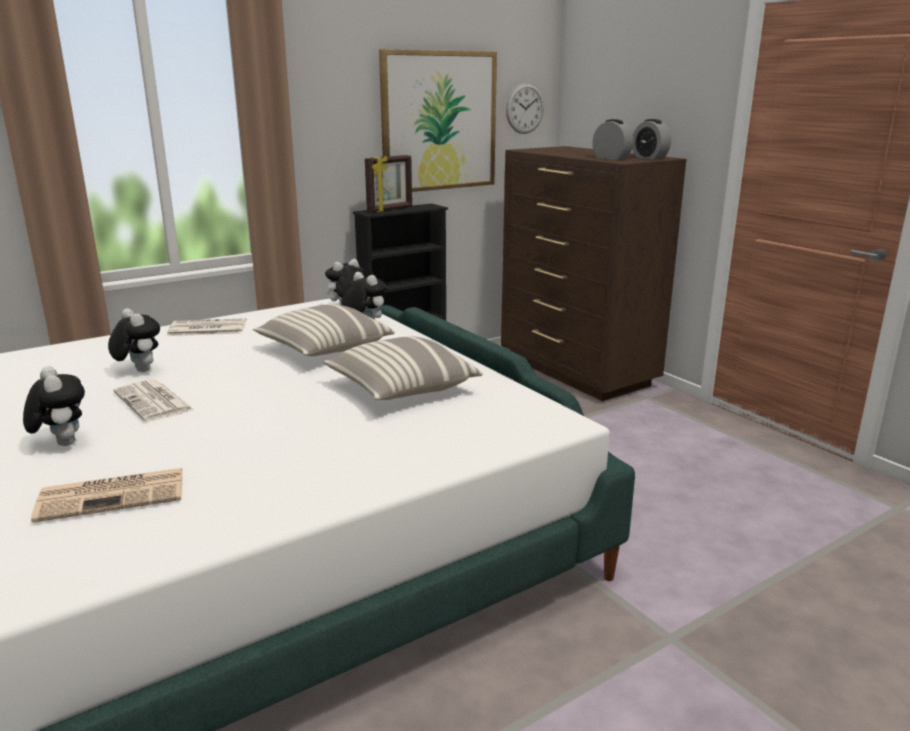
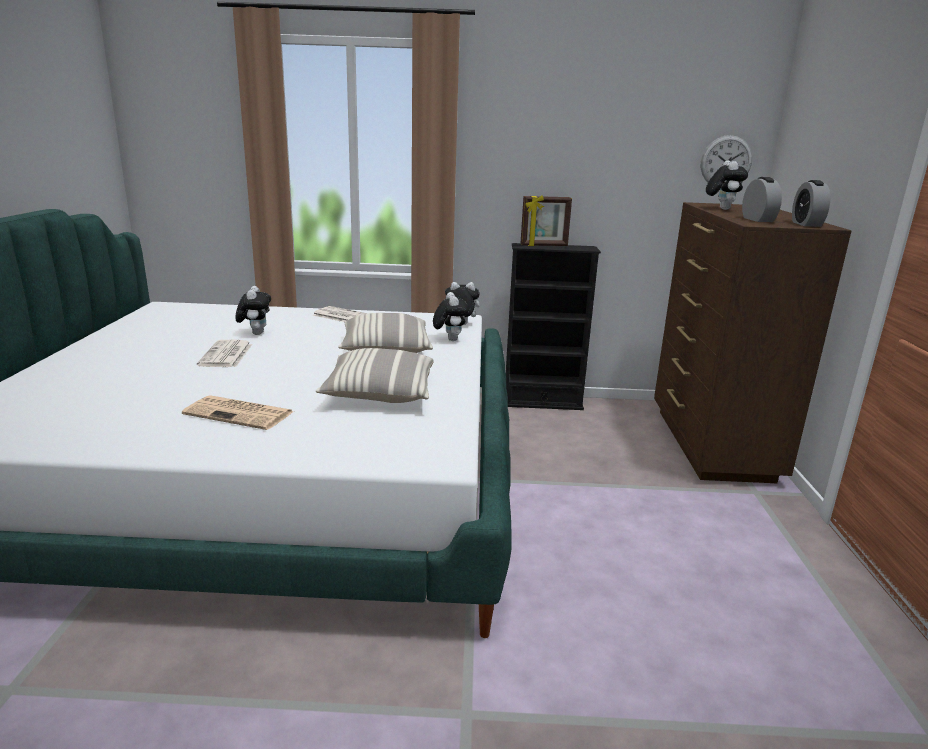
camera: 35 degrees right, 0 degrees up
(62, 443) = (141, 365): plush toy -> plush toy (721, 209)
(114, 495) = (106, 403): newspaper -> newspaper (240, 413)
(439, 121) = (617, 168): picture -> none

